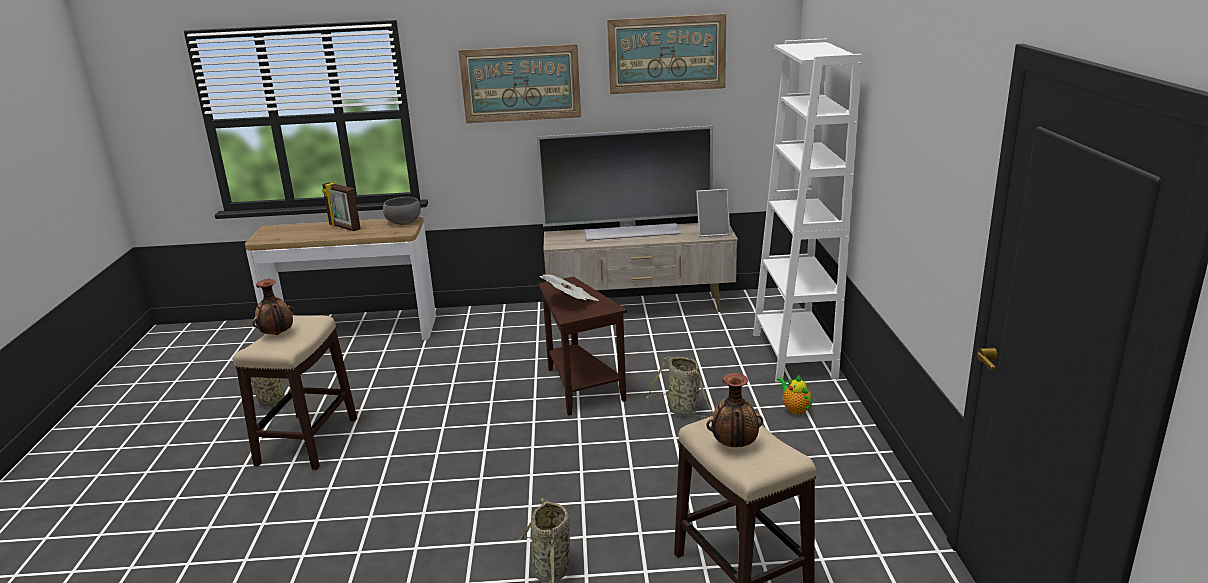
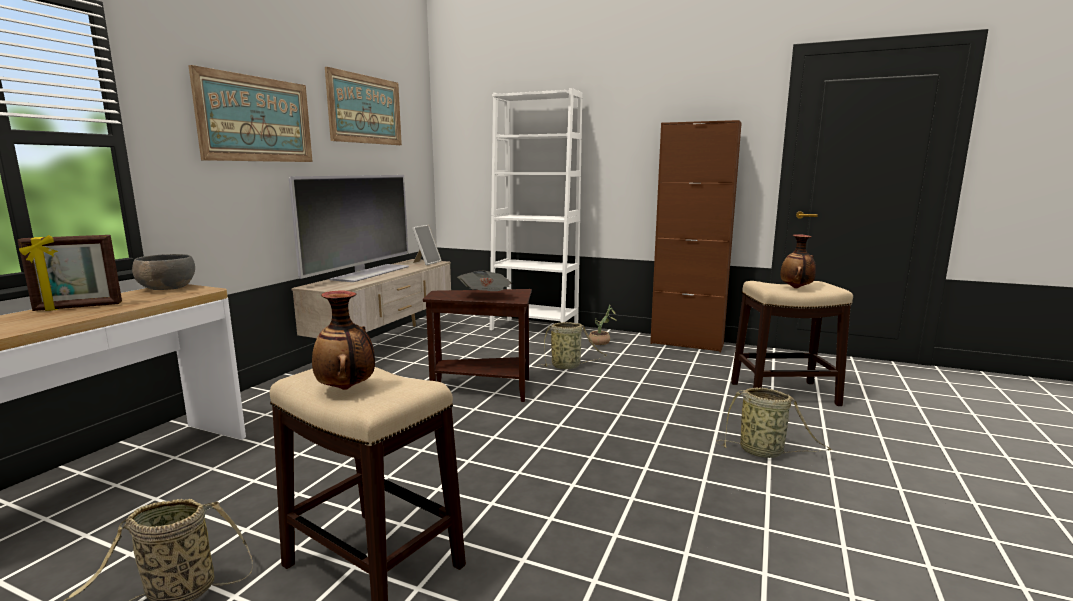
camera: 65 degrees left, 10 degrees down
(795, 409) = (602, 342): teapot -> potted plant
(871, 469) = (687, 343): none -> brown cabinet

